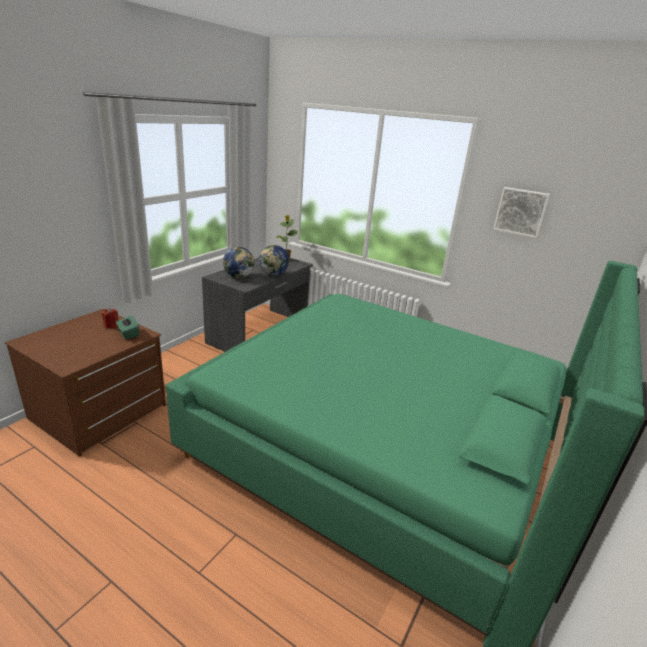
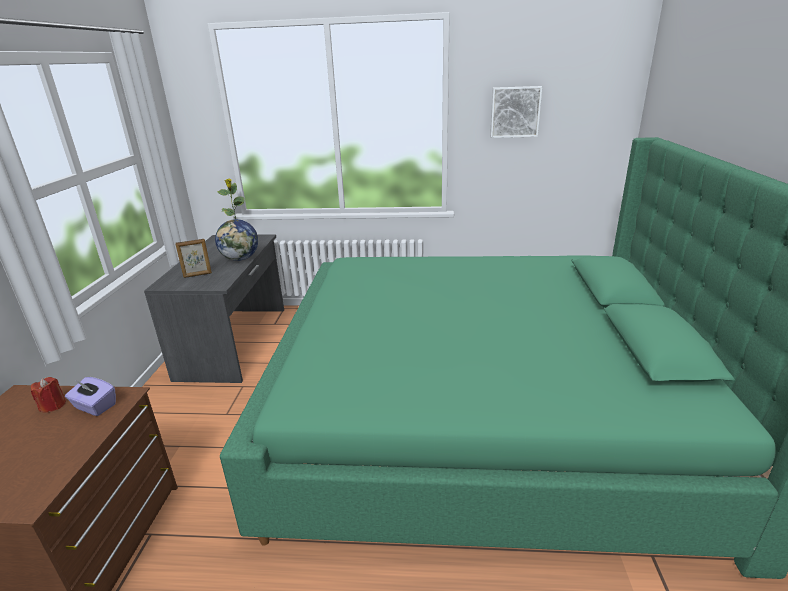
camera: 25 degrees left, 0 degrees up
(128, 334) = (95, 406): green tissue box -> purple tissue box
(239, 277) = (197, 275): globe -> picture frame

